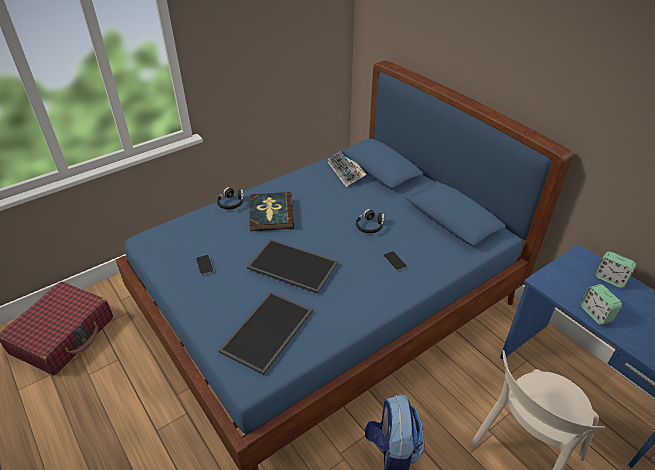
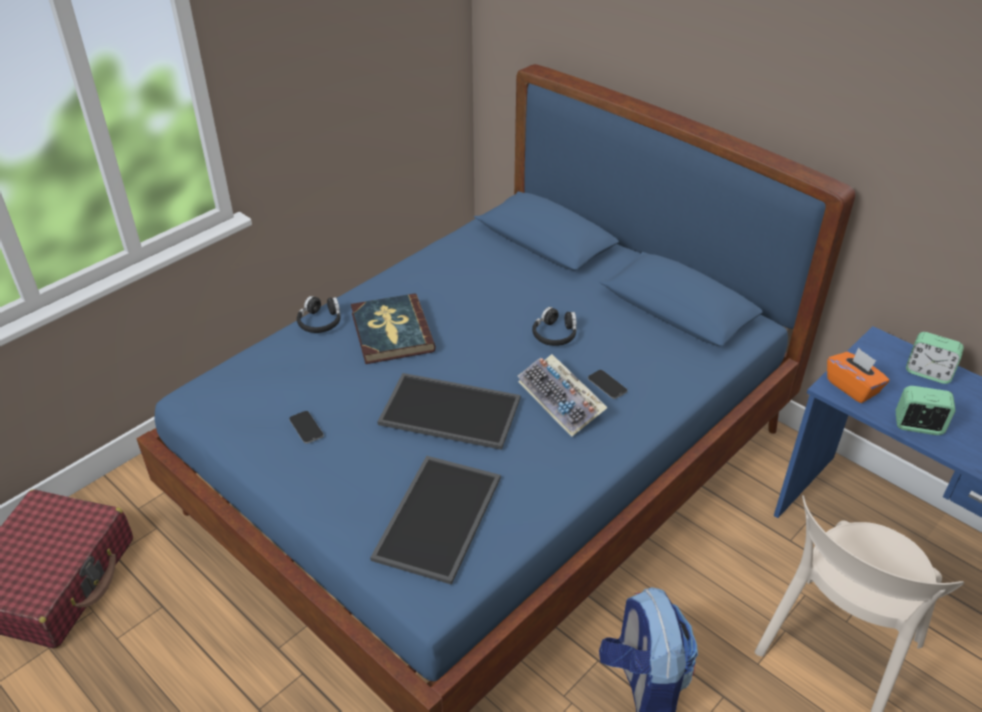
camera: 10 degrees left, 0 degrees up
(346, 172) = (495, 251): keyboard -> keyboard (562, 401)
(555, 282) = (852, 387): none -> orange tissue box
(595, 314) = (918, 426): alarm clock -> alarm clock turned 135 degrees clockwise

